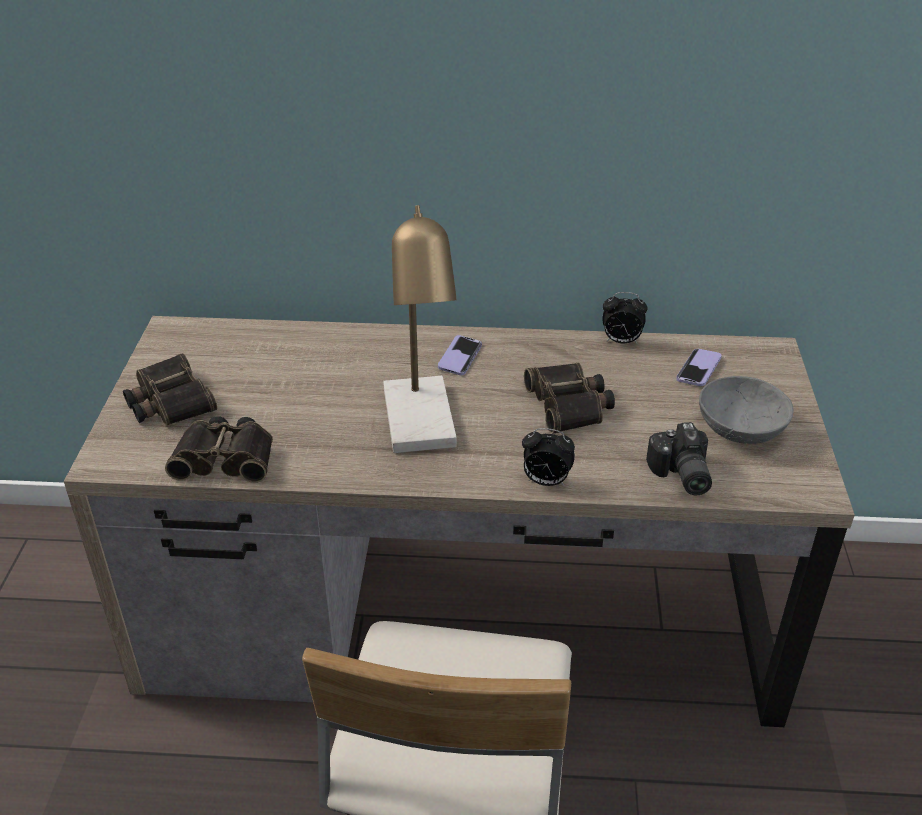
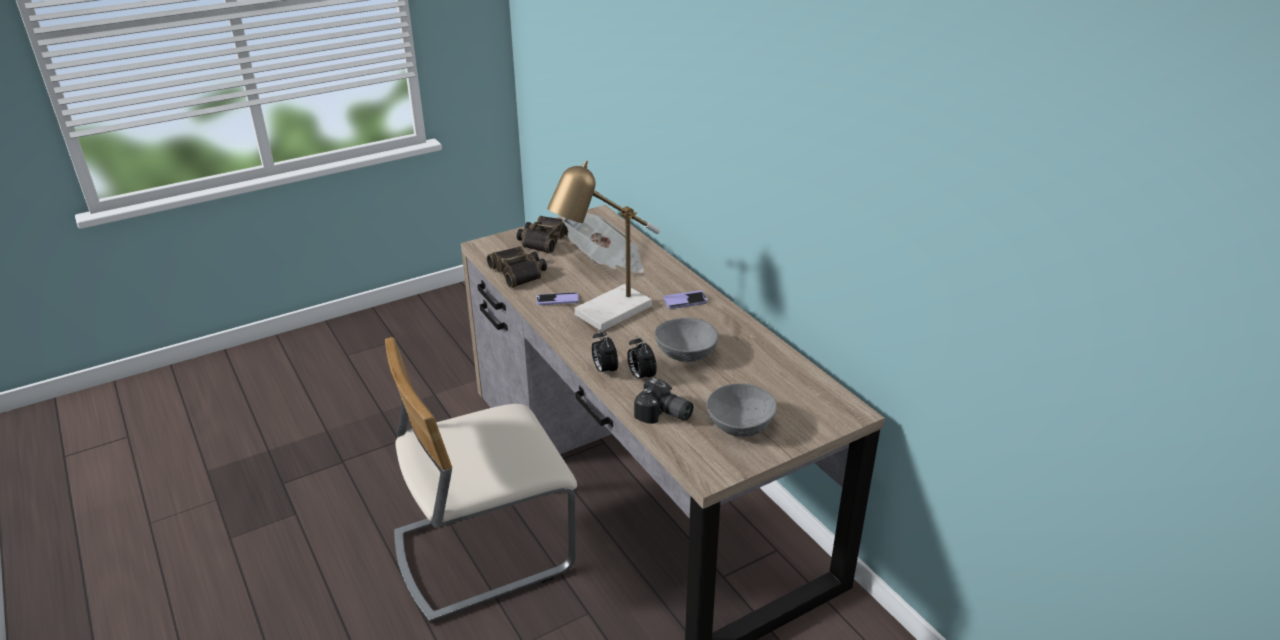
camera: 55 degrees right, 5 degrees down
(299, 376) = (606, 262): none -> newspaper
(570, 405) = (685, 353): binoculars -> grey bowl
(621, 341) = (778, 348): alarm clock -> alarm clock (641, 376)
(680, 475) = (663, 415): camera -> camera turned 105 degrees counterclockwise
(698, 369) = (787, 388): phone -> phone (557, 300)

